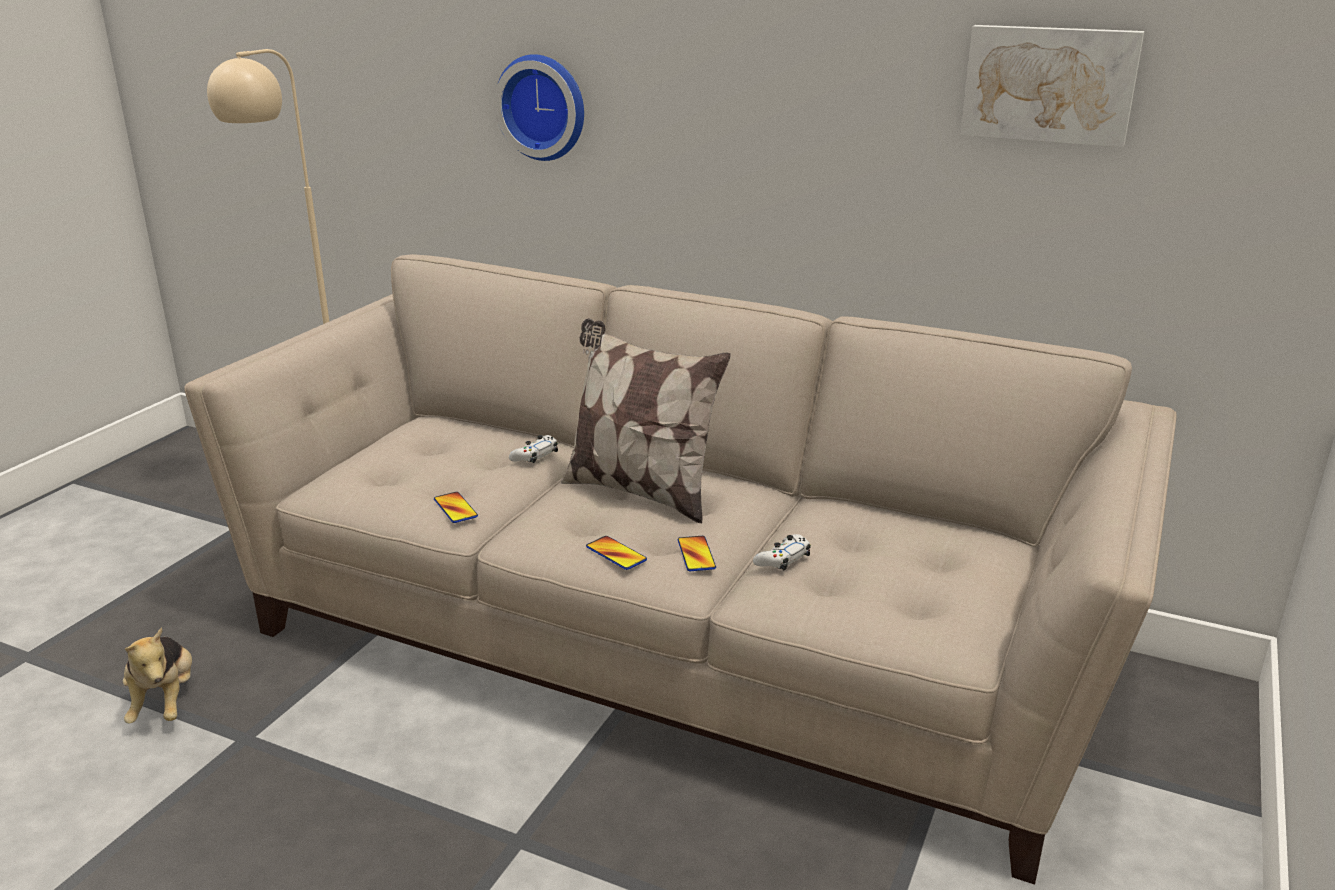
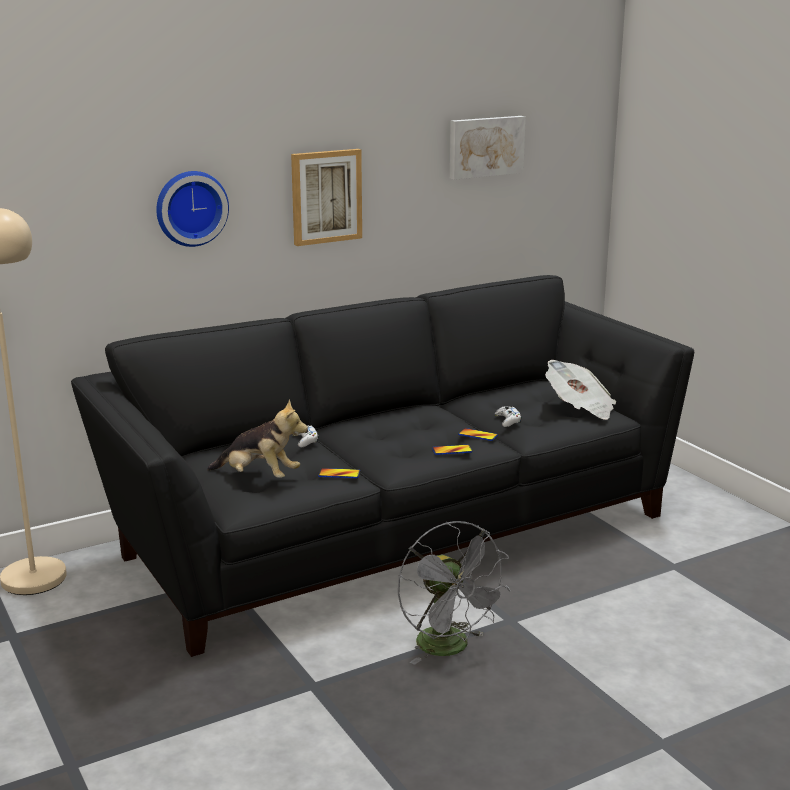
camera: 55 degrees left, 5 degrees down
(165, 702) = (228, 710): plush toy -> plush toy (259, 476)
(401, 813) = (450, 648): none -> grey fan
(640, 491) = (390, 429): pillow -> none
(670, 641) = (395, 530): beige sofa -> black sofa
(733, 125) = (326, 196): none -> picture
(929, 602) = (580, 408): none -> newspaper

